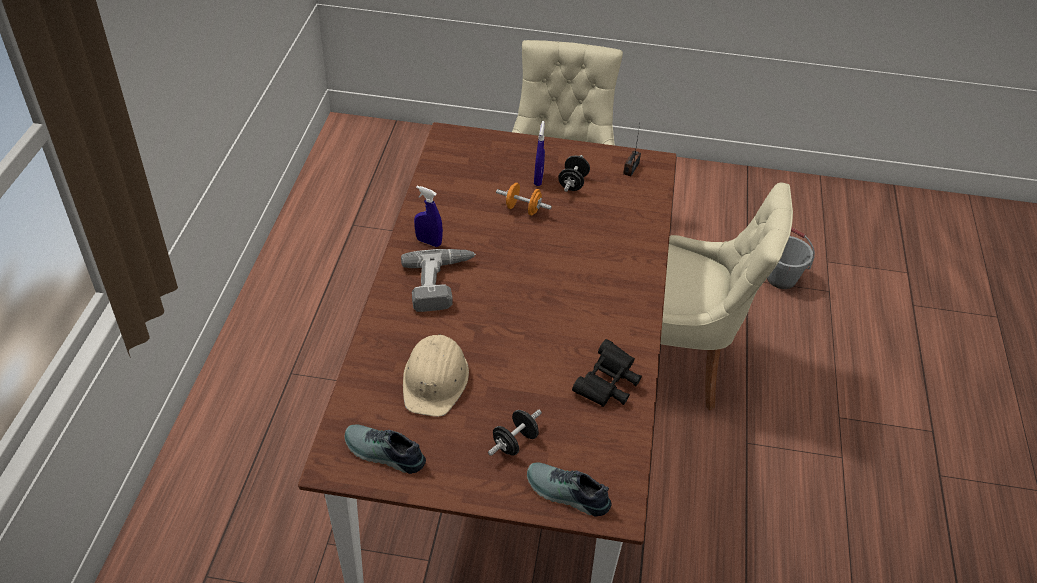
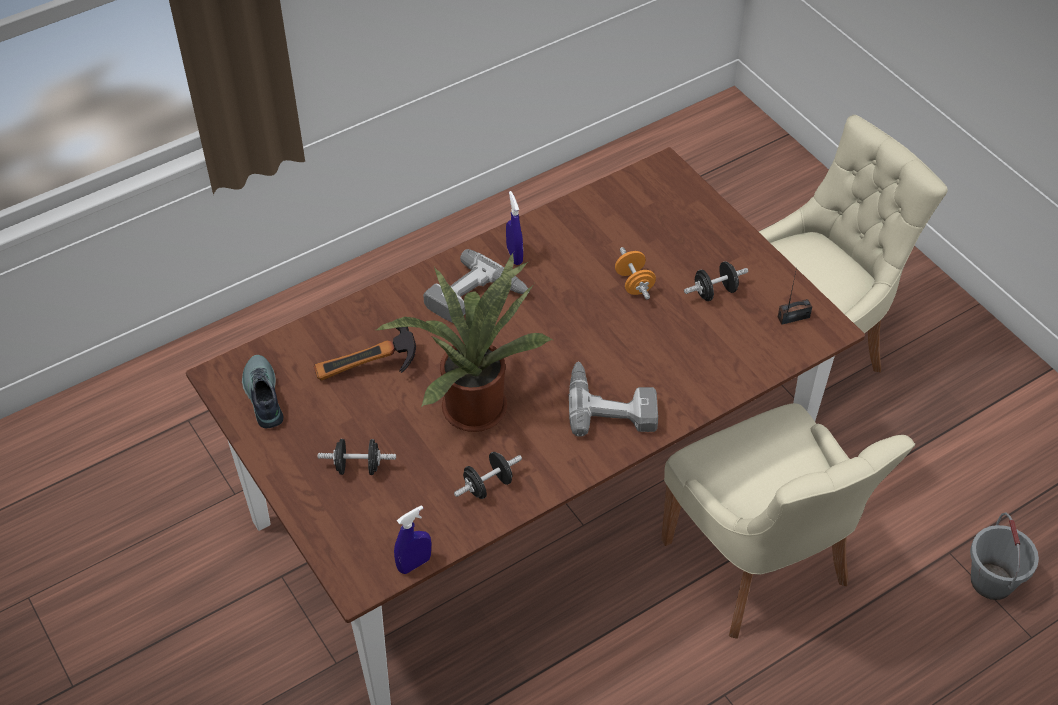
camera: 50 degrees right, 5 degrees up
(435, 379) = (368, 372): beige hard hat -> hammer
(529, 346) = (472, 403): none -> potted plant
(538, 179) = (688, 265): blue spray bottle -> blue spray bottle (414, 564)
(566, 494) = (340, 536): shoe -> none
(607, 284) = (611, 404): none -> power drill
(607, 385) = (488, 485): black binoculars -> black dumbbell

